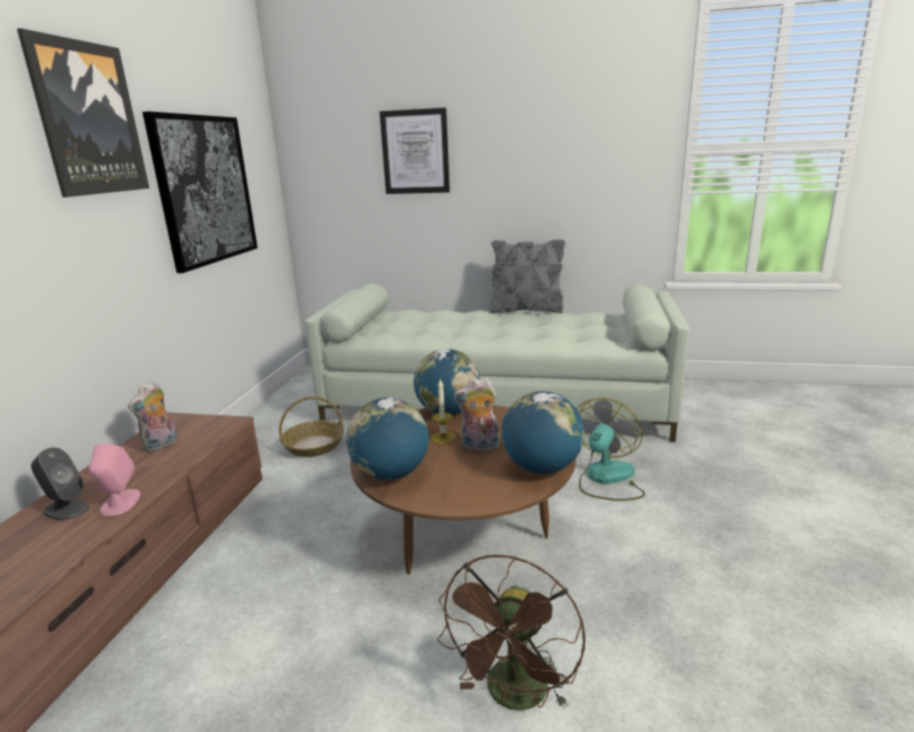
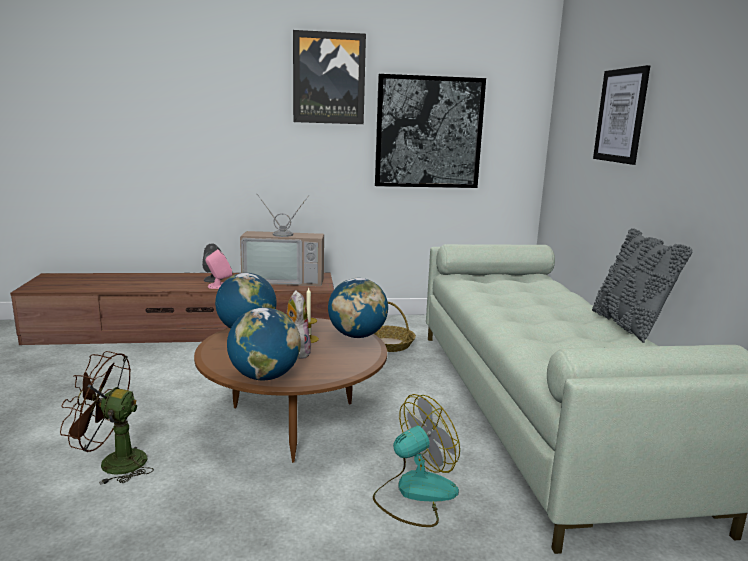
camera: 70 degrees right, 5 degrees down
(161, 445) = (285, 279): plush toy -> television
(606, 479) = (415, 493): fan -> fan turned 45 degrees counterclockwise

